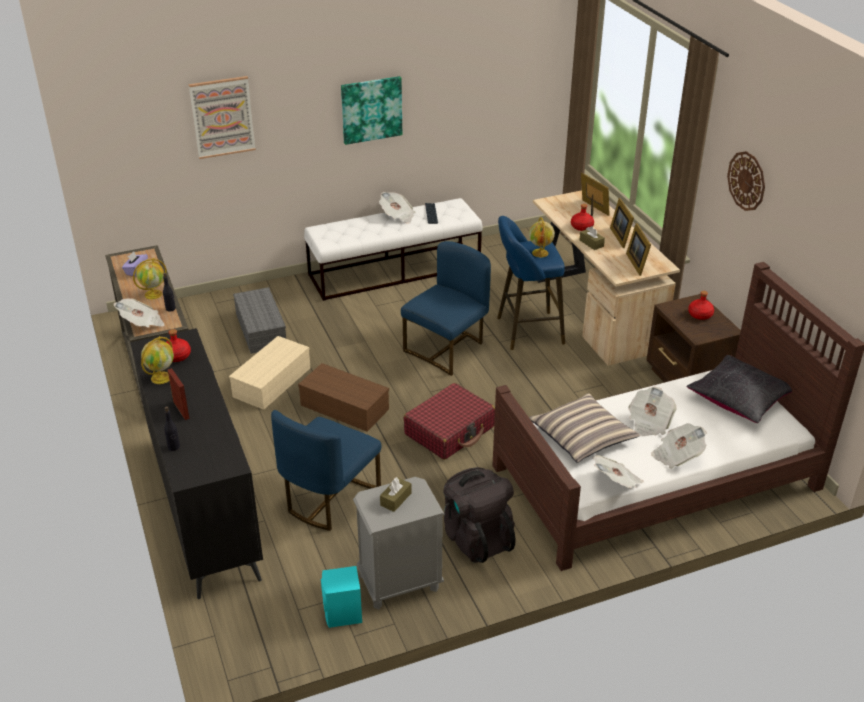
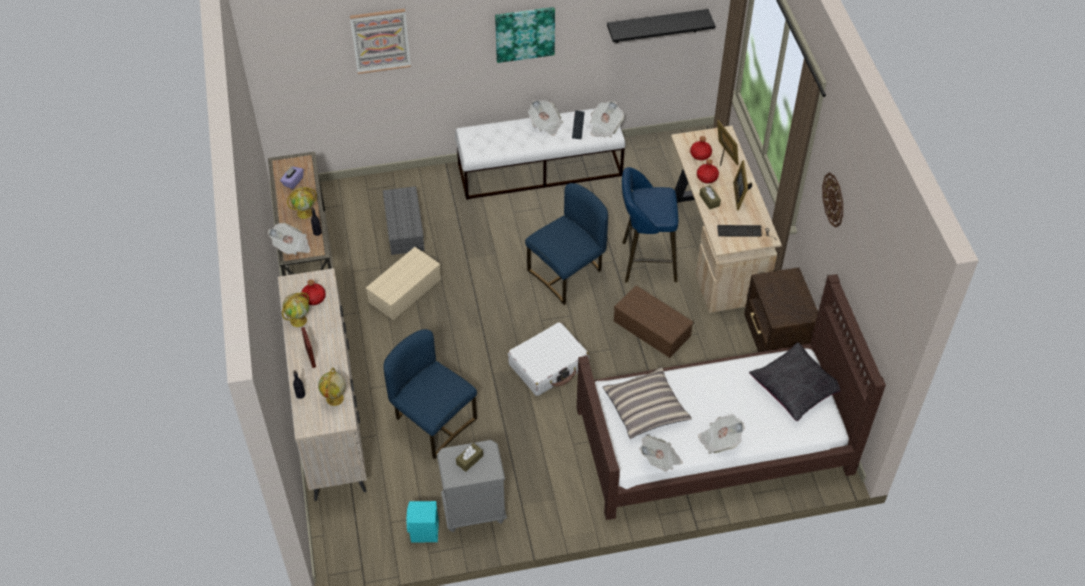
camera: 10 degrees right, 15 degrees up
(205, 508) = (331, 416): black dresser -> beige dresser
(329, 499) = (433, 421): blue chair -> blue chair turned 90 degrees clockwise
(343, 407) = (461, 327): brown storage box -> brown storage box (650, 328)
(450, 430) = (548, 365): red suitcase -> white suitcase
(476, 537) = (545, 477): black backpack -> none
(500, 102) = (656, 26): none -> black shelf
(540, 253) = (658, 206): globe -> globe (335, 399)
(638, 263) = (745, 232): picture frame -> keyboard
(649, 423) = (707, 402): newspaper -> newspaper (604, 127)
(699, 315) = (788, 293): red bottle -> red bottle (700, 154)

